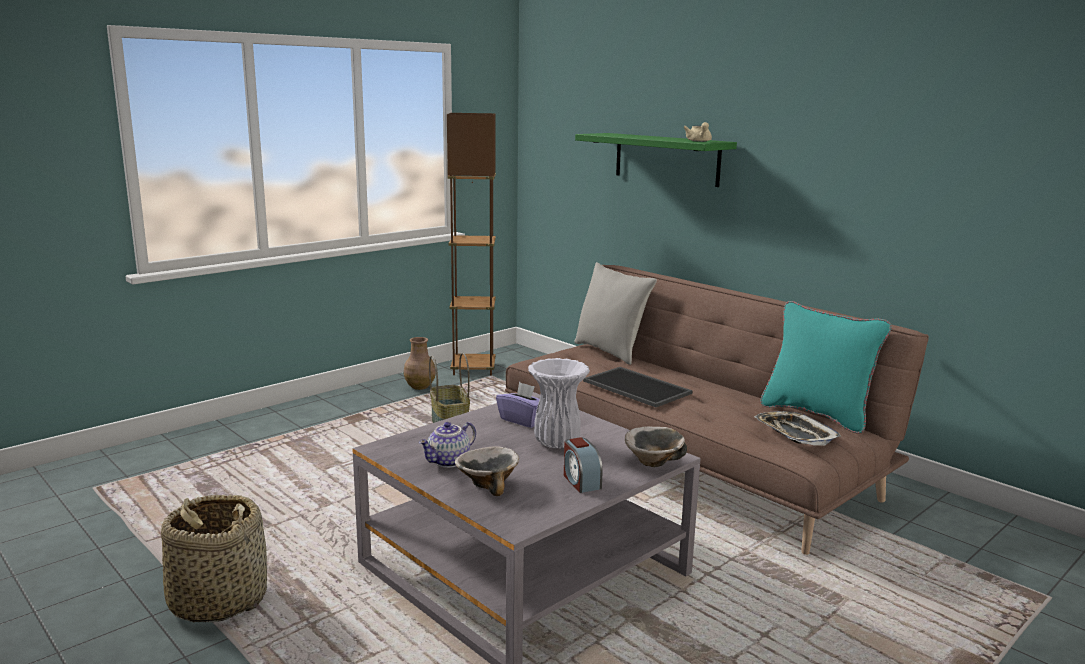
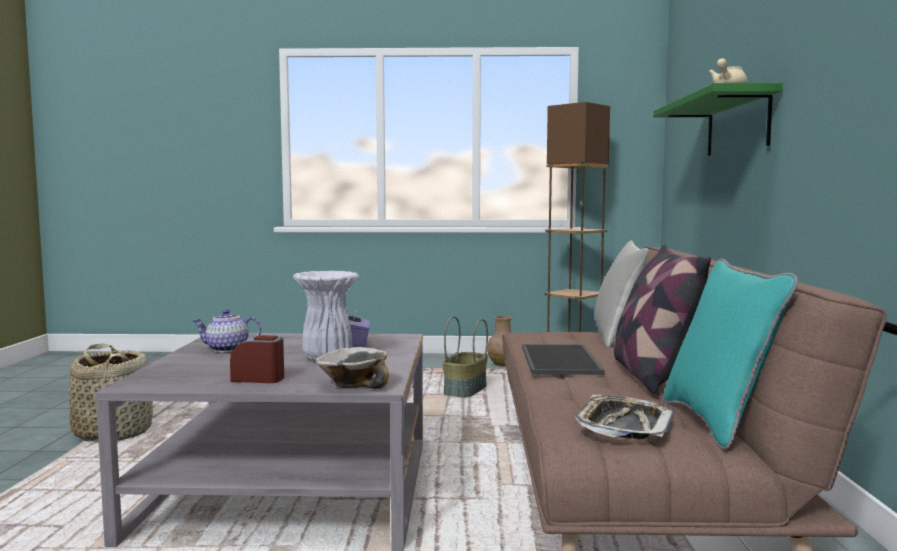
camera: 45 degrees right, 10 degrees down
(487, 484) = (202, 364): bowl -> none
(581, 481) = (258, 379): alarm clock -> alarm clock turned 75 degrees clockwise
(711, 385) = (651, 375): none -> pillow

